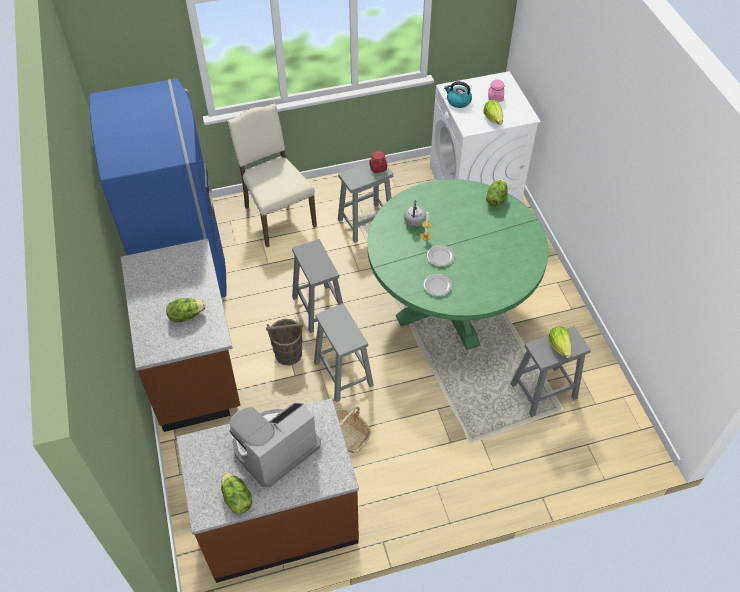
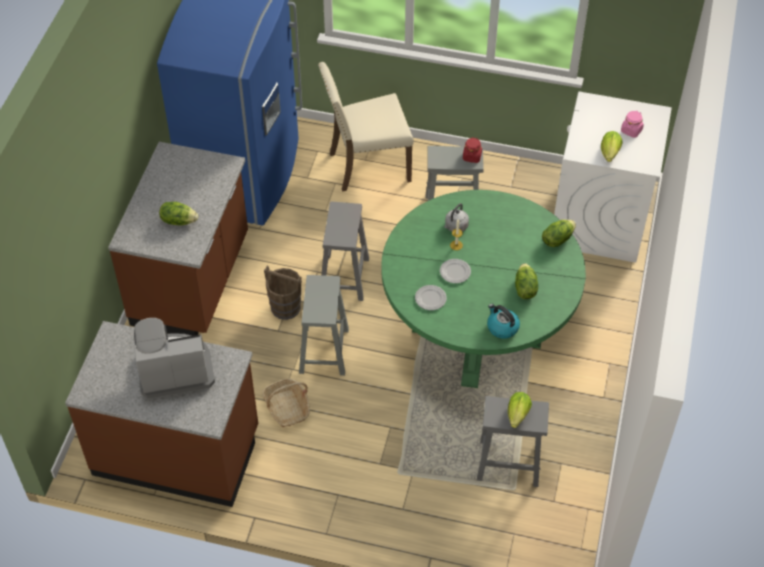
camera: 30 degrees right, 0 degrees up
(236, 499) = (116, 395): lettuce -> lettuce (524, 288)
(277, 216) = (367, 166): beige chair -> beige chair turned 105 degrees counterclockwise
(458, 101) = (587, 119): kettle -> kettle (502, 327)

